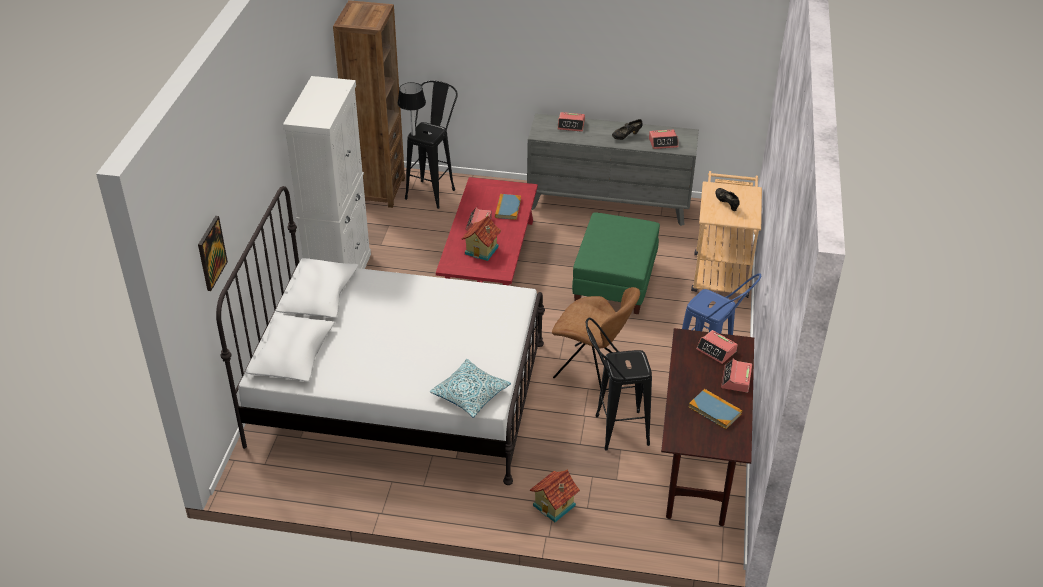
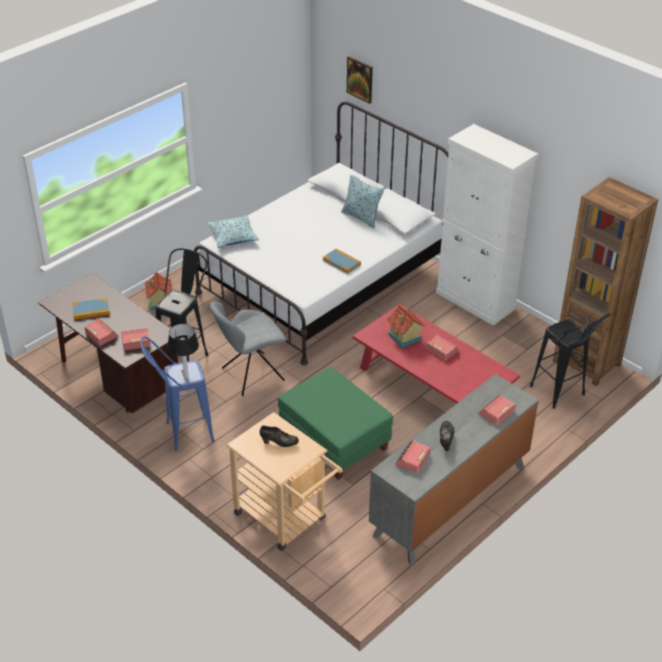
camera: 125 degrees right, 0 degrees up
(344, 315) = (361, 217): none -> pillow
(413, 134) = (569, 322): table lamp -> table lamp (185, 376)
(508, 208) = (450, 376): book -> book (341, 262)
(591, 371) = (250, 375): brown chair -> grey chair

